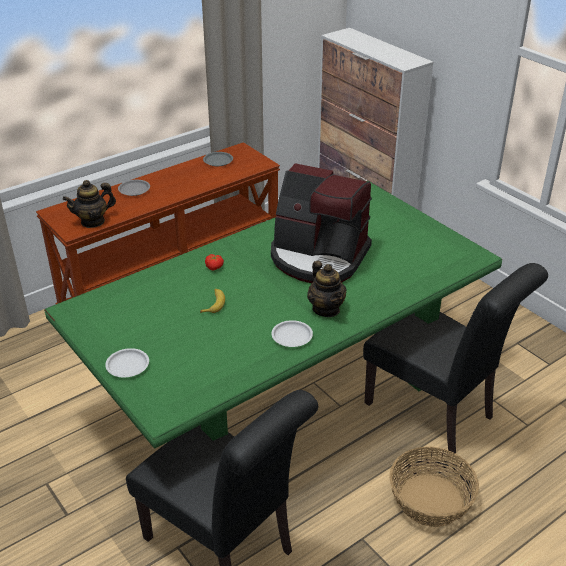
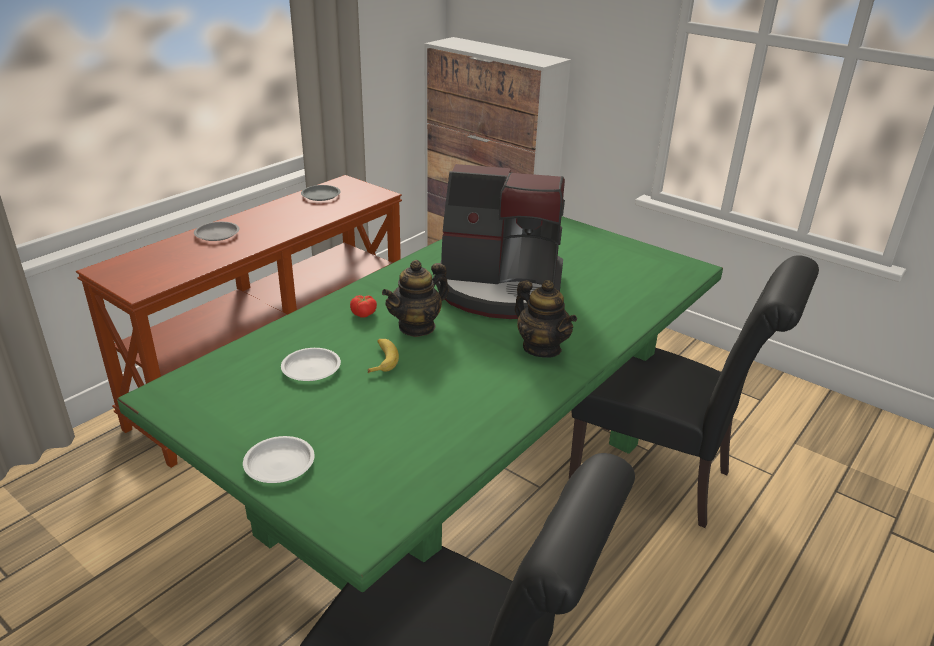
camera: 15 degrees left, 5 degrees down
(93, 221) = (167, 275): teapot -> teapot (417, 326)
(292, 336) = (513, 389): white plate -> white plate (311, 368)
(429, 500) = (704, 593): basket -> none

